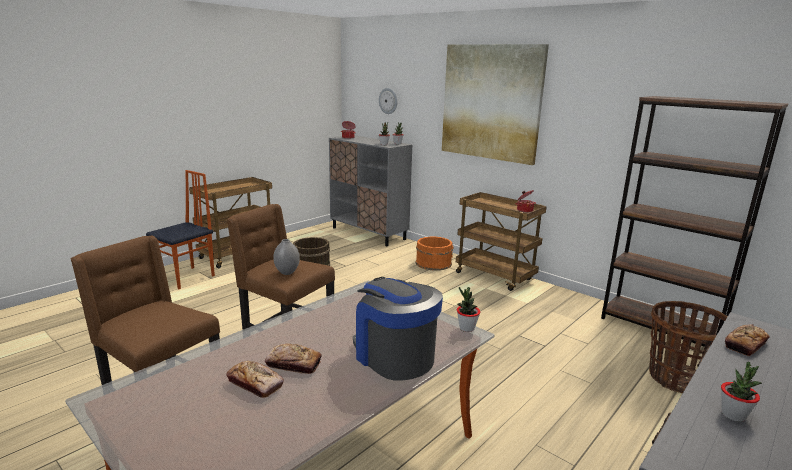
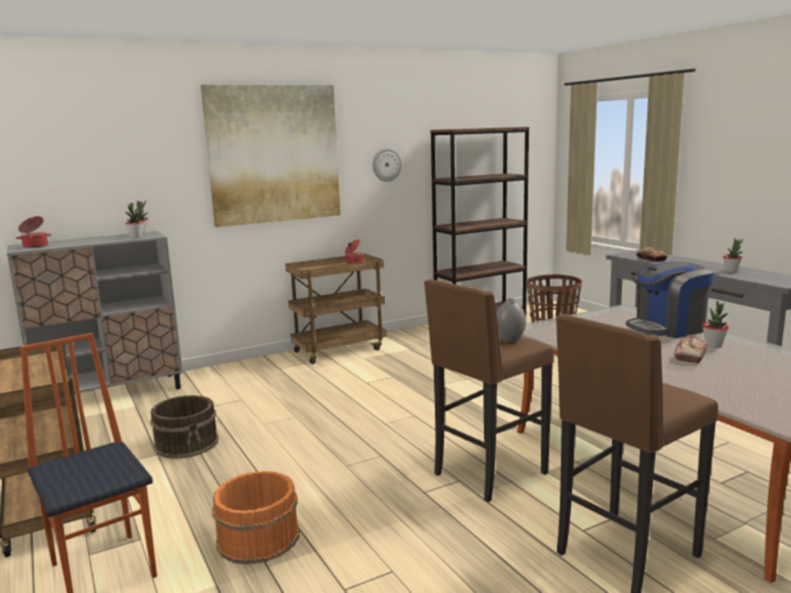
camera: 70 degrees left, 5 degrees down
(255, 384) = (729, 367): bread -> none
(388, 101) = (91, 173): wall clock -> wall clock (386, 164)
(433, 263) = (271, 371): orange bucket -> orange bucket (257, 538)
(466, 328) = (616, 308): potted plant -> potted plant (713, 345)

